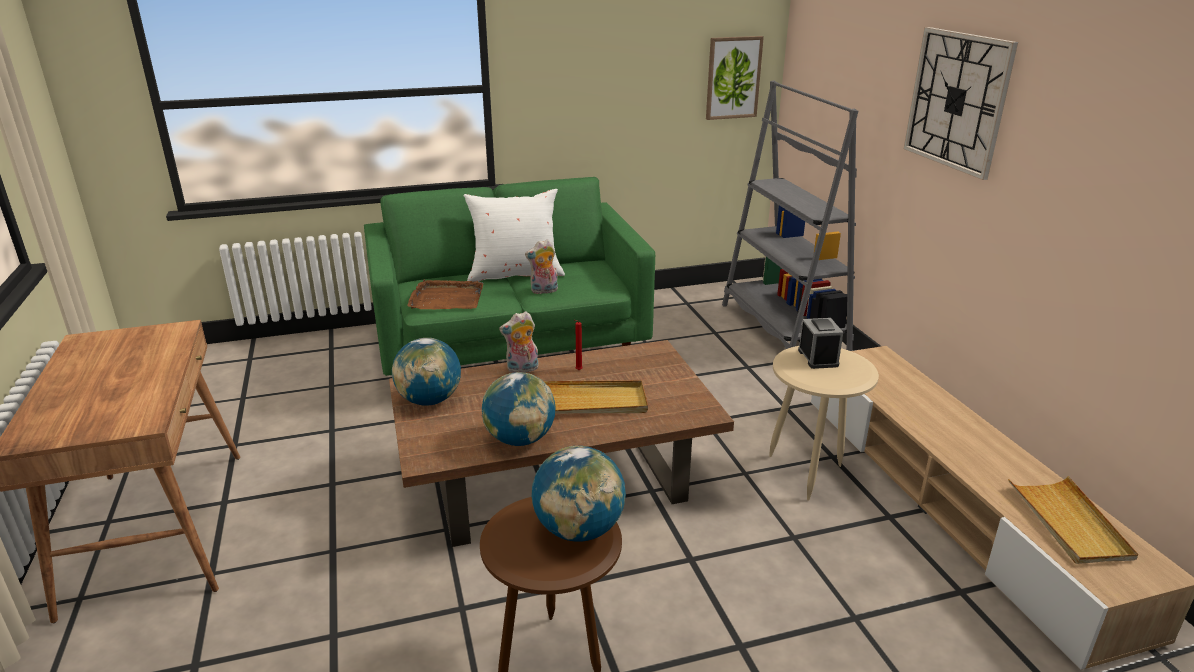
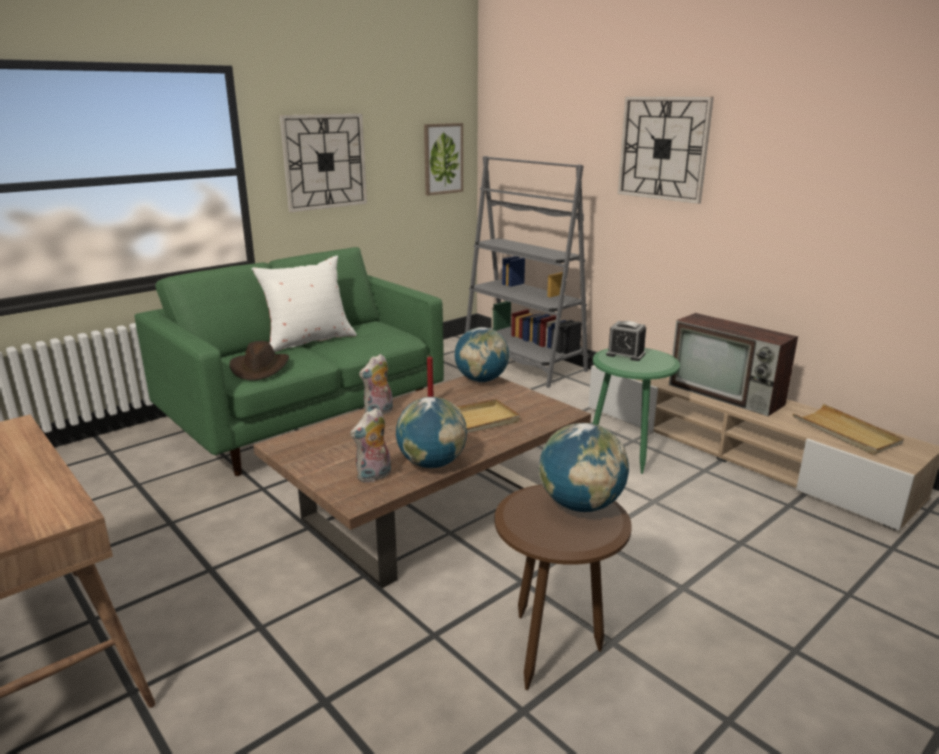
camera: 25 degrees left, 5 degrees down
(429, 400) = (314, 453): globe -> globe (481, 380)
(446, 298) = (260, 368): brown tray -> brown hat
(544, 291) = (349, 349): plush toy -> plush toy (374, 476)
(582, 79) = (324, 162): none -> wall clock
(809, 473) = (627, 455): beige side table -> green side table
(818, 358) = (625, 354): alarm clock -> alarm clock turned 150 degrees clockwise
(953, 432) = (727, 395): none -> television

